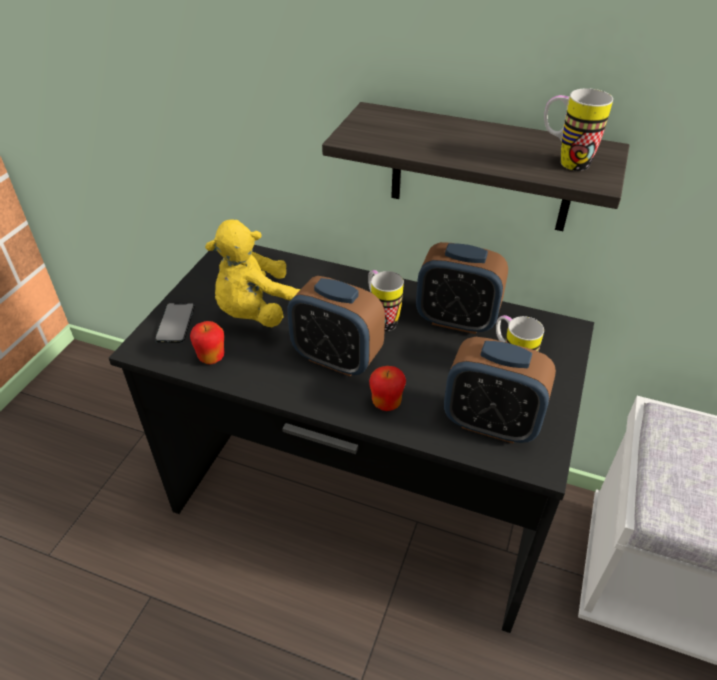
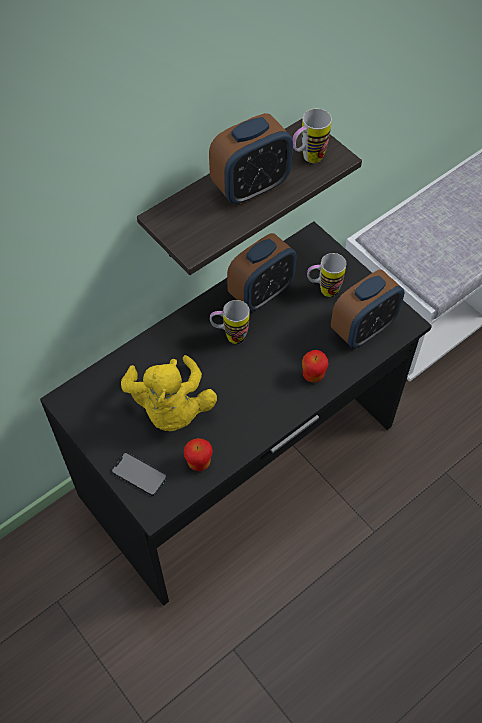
camera: 60 degrees left, 15 degrees up
(336, 358) = (252, 383): alarm clock -> alarm clock (251, 187)

